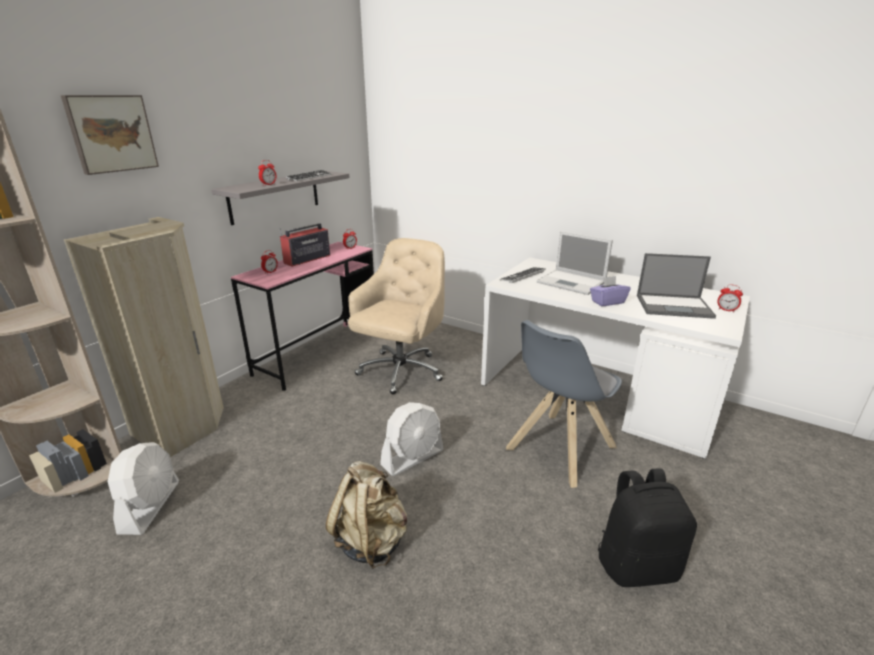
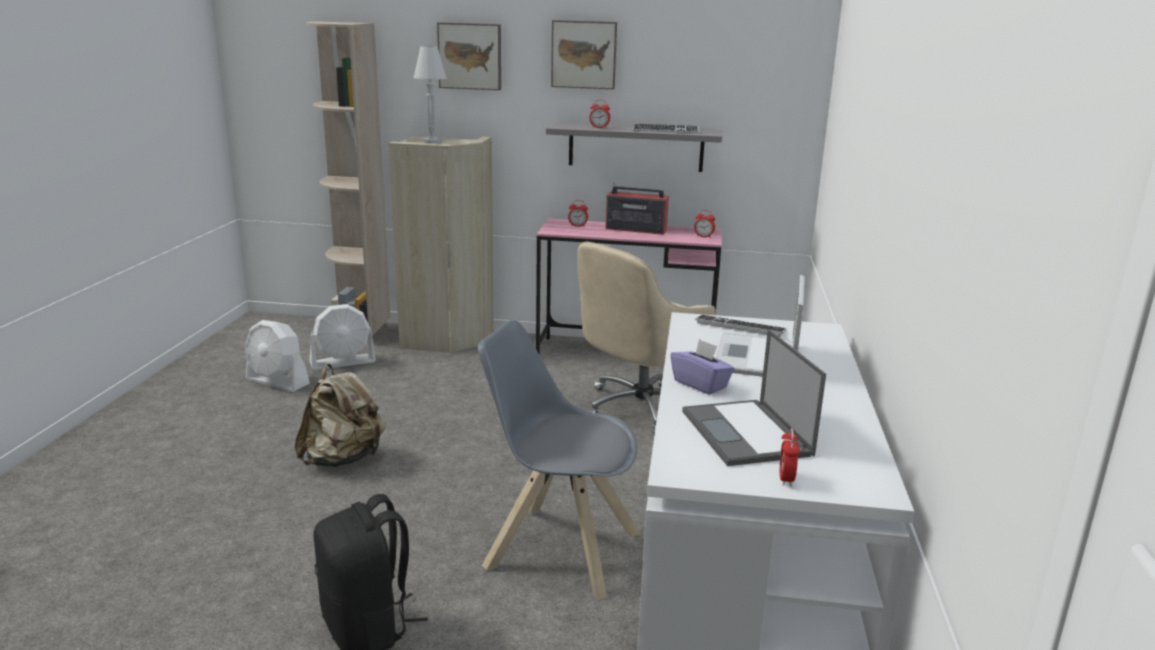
camera: 65 degrees right, 5 degrees down
(139, 234) = (432, 142): none -> white table lamp
(222, 121) = (584, 54): none -> picture
(401, 371) = (640, 408): beige office chair -> beige office chair turned 135 degrees clockwise
(413, 457) = (473, 453): white fan -> white fan (277, 382)

